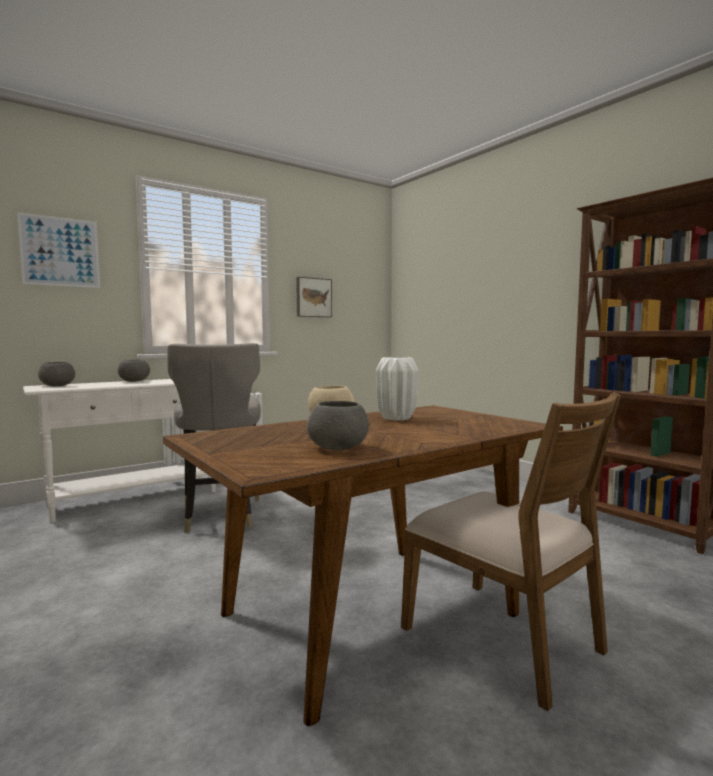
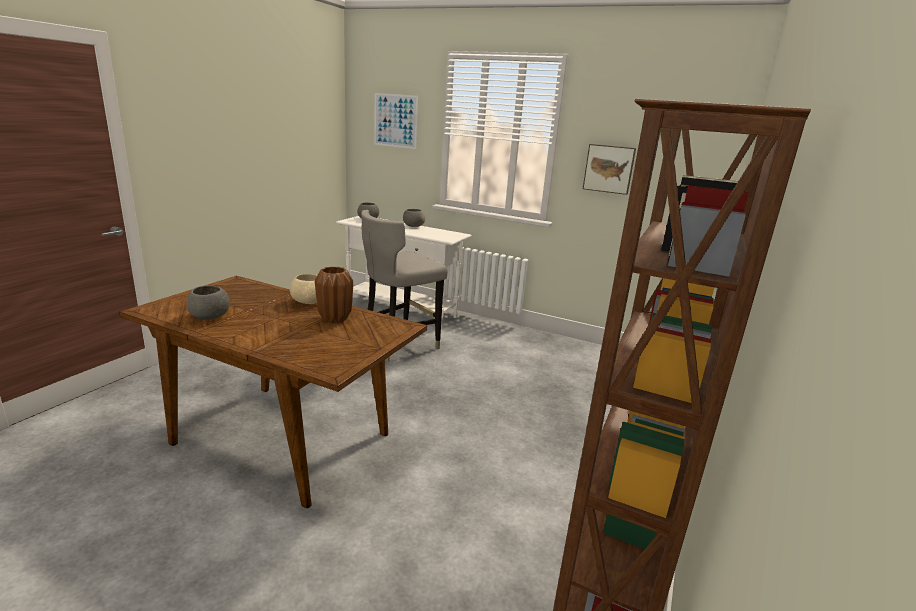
camera: 60 degrees right, 15 degrees up
(396, 418) = (335, 319): white vase -> brown vase
(503, 638) = (269, 503): brown chair -> none

